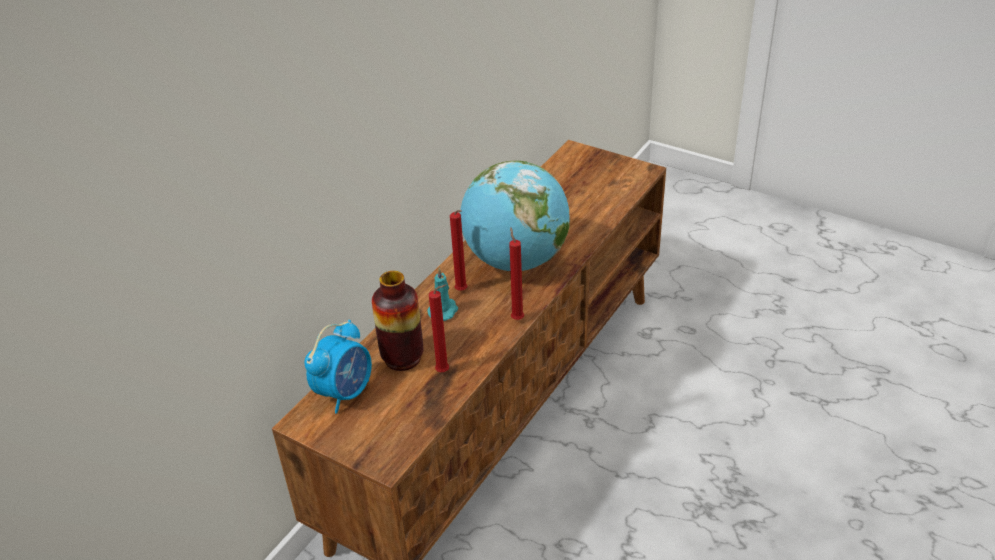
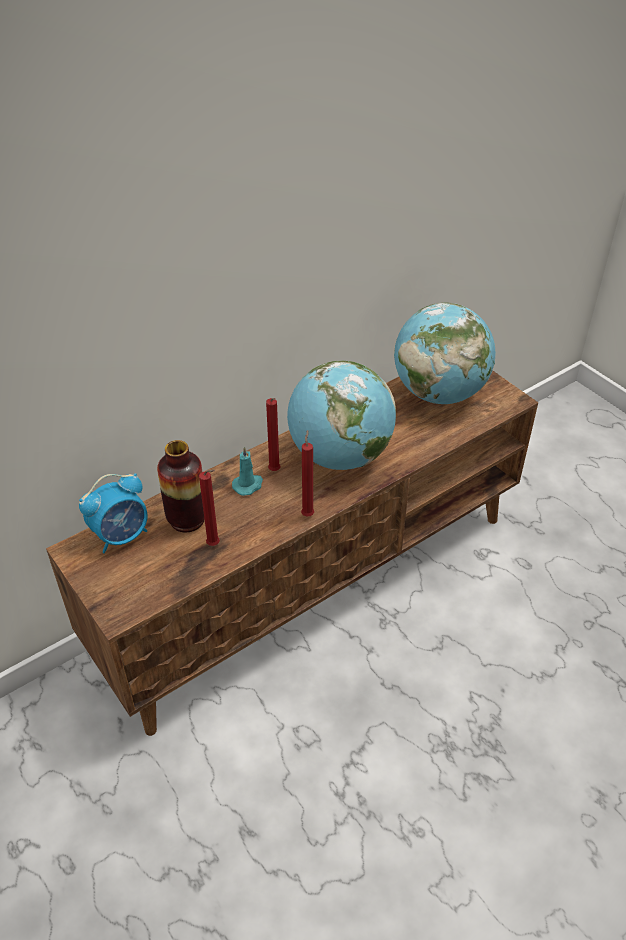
camera: 20 degrees right, 5 degrees up
(574, 183) = (439, 393): none -> globe

